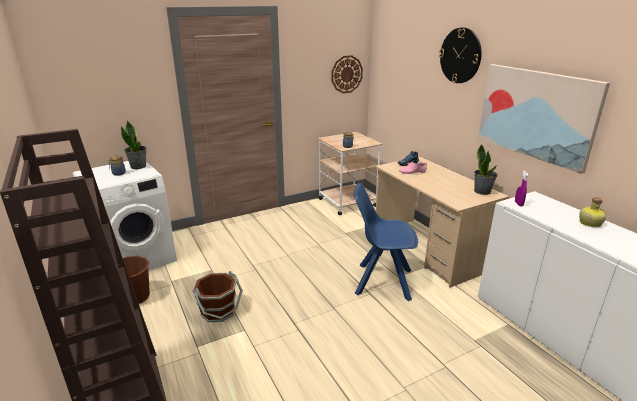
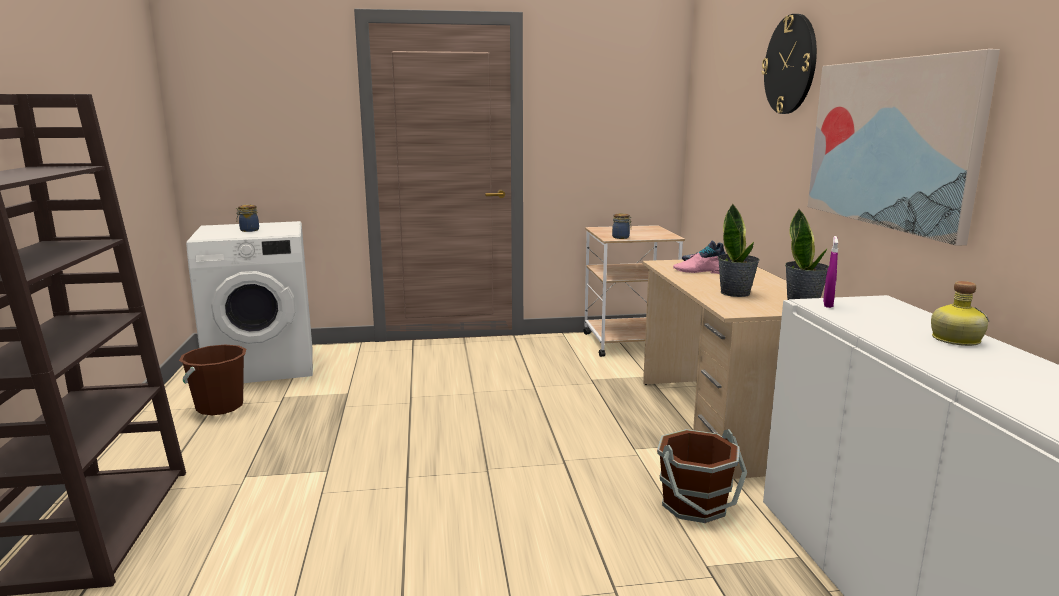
camera: 20 degrees right, 10 degrees down
(138, 166) = (283, 227): potted plant -> potted plant (735, 293)
(218, 311) = (312, 442): brown bucket -> brown bucket (695, 505)
(346, 74) = (641, 126): wall clock -> none
(381, 281) = (599, 450): blue chair -> none

